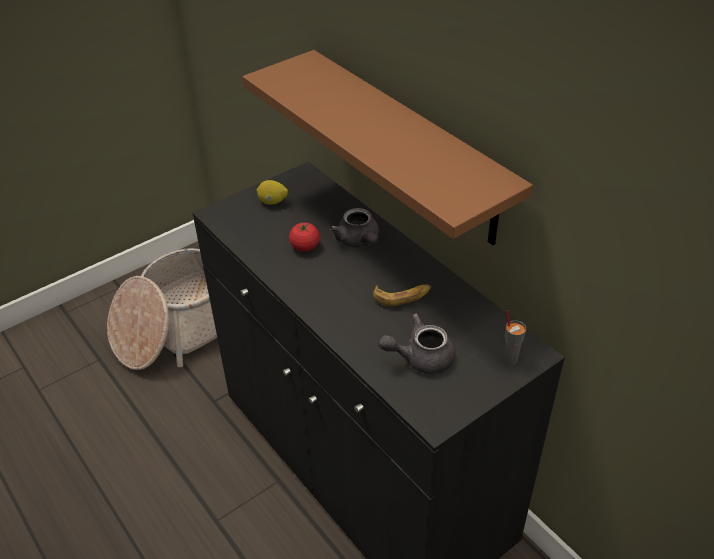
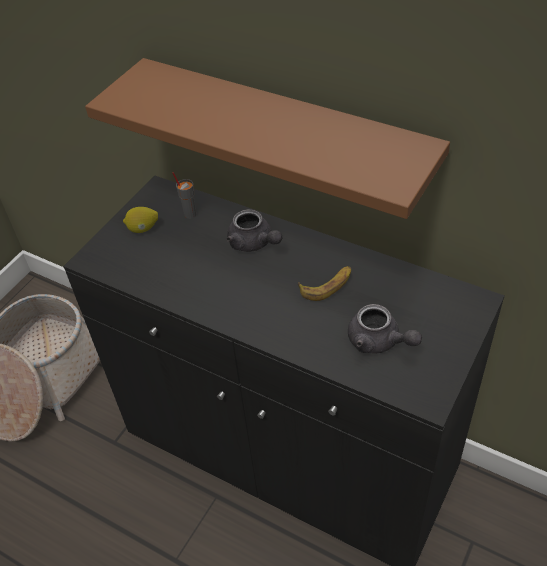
camera: 20 degrees left, 5 degrees up
(305, 246) = (203, 265): tomato -> none
(420, 358) = (379, 342): grey teapot -> grey teapot turned 105 degrees counterclockwise
(510, 359) = (459, 313): grey cup -> grey cup (190, 214)

